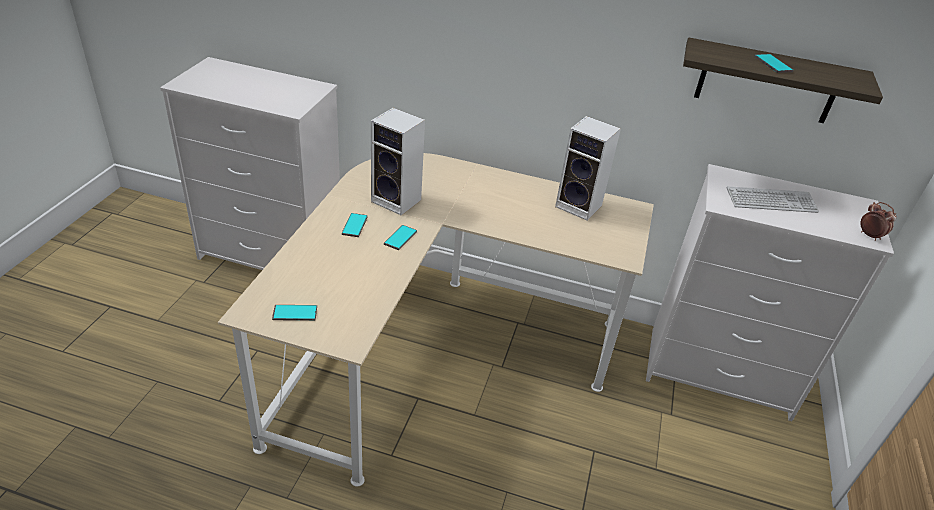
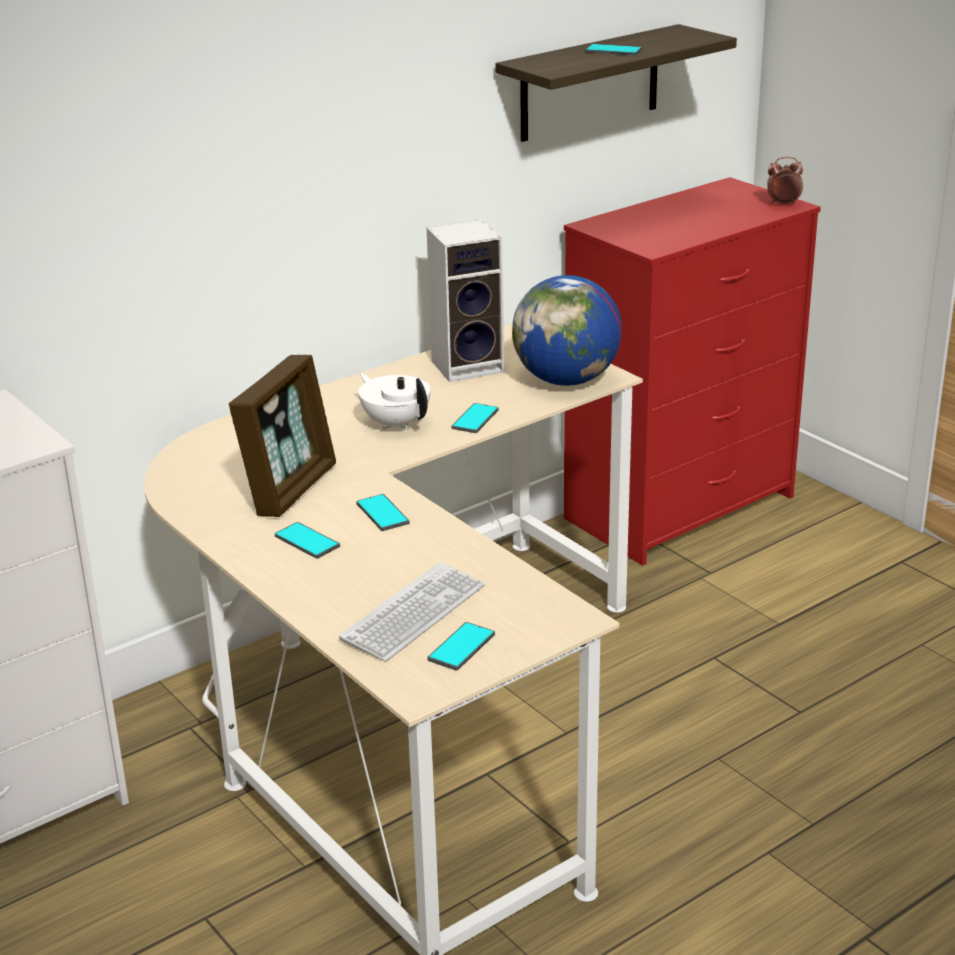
camera: 50 degrees left, 10 degrees down
(398, 201) = (290, 488): speaker -> picture frame
(493, 207) = (396, 423): none -> white teapot
(525, 230) = (475, 419): none -> phone
(604, 246) = (566, 380): none -> globe
(719, 372) = (680, 506): white dresser -> red dresser
(771, 201) = (674, 222): keyboard -> keyboard (413, 614)

